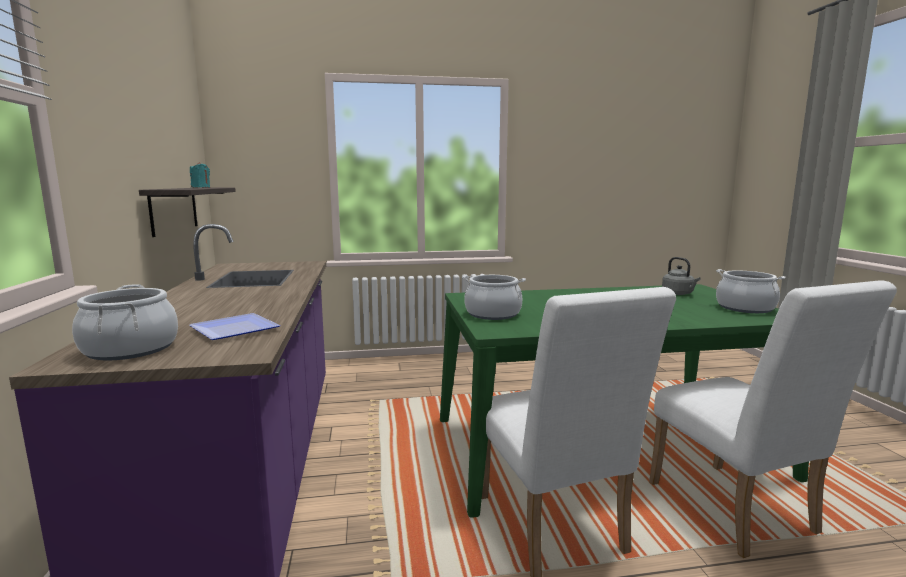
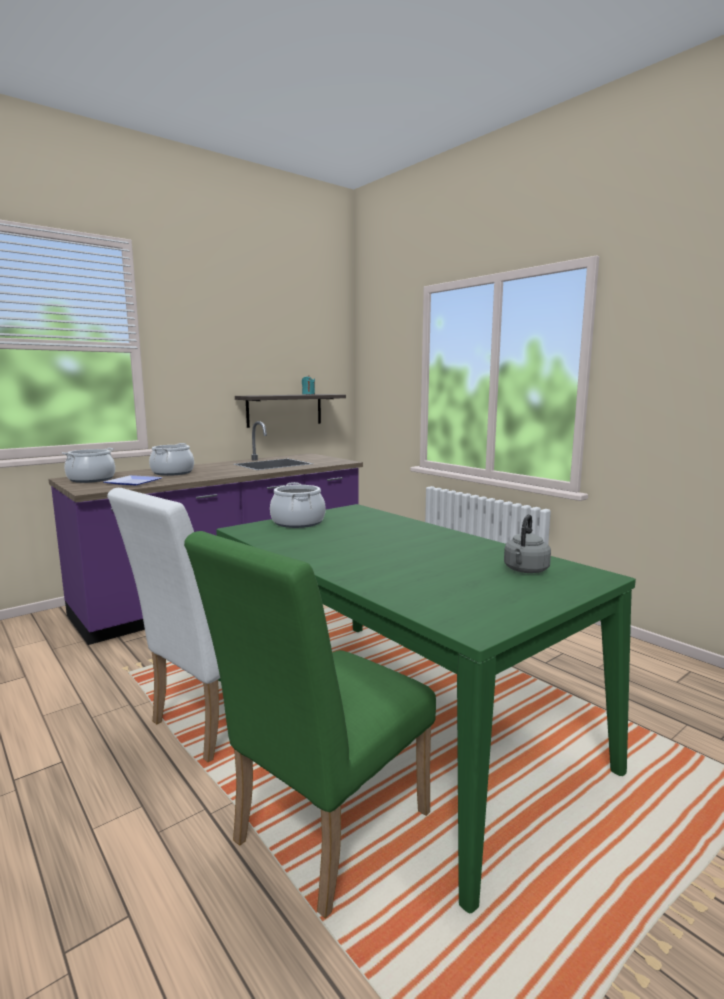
camera: 60 degrees right, 0 degrees up
(738, 514) = (321, 835): white chair -> green chair
(745, 308) = (495, 605): cooking pot -> cooking pot (173, 473)

